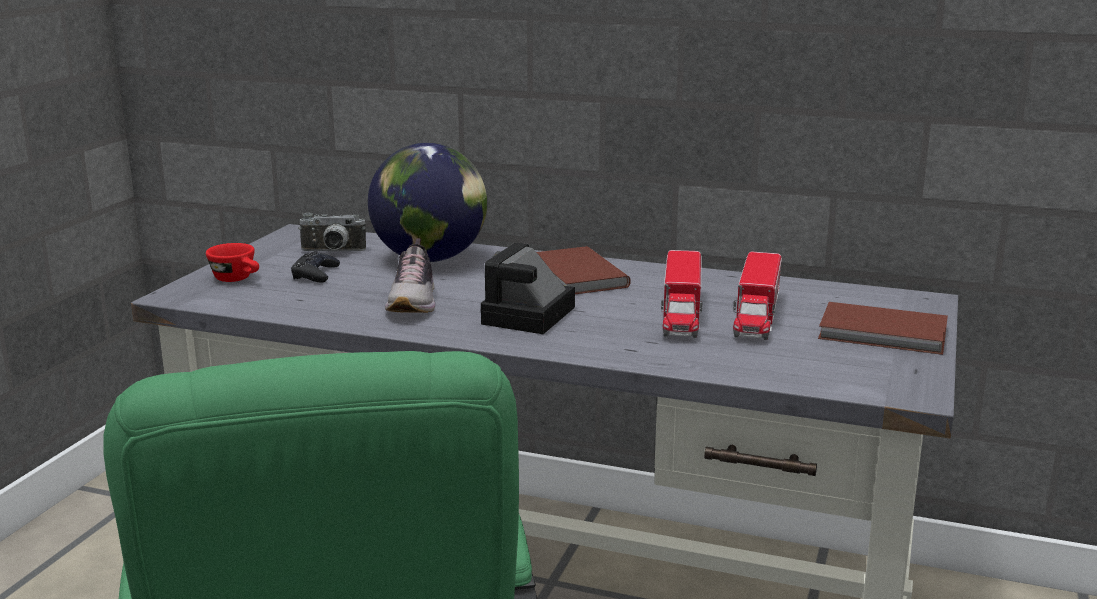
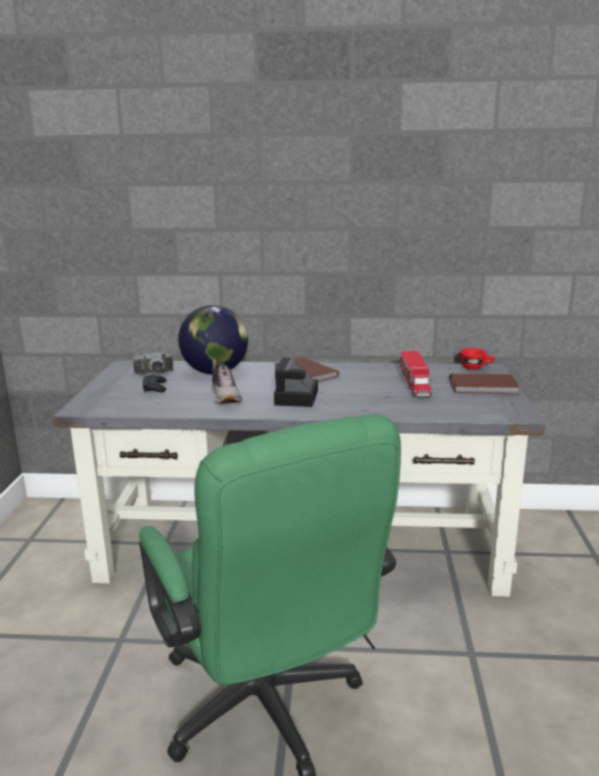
camera: 15 degrees left, 0 degrees up
(238, 279) = (110, 395): red cup -> red cup (476, 367)
(681, 313) = (376, 387): toy truck -> none

